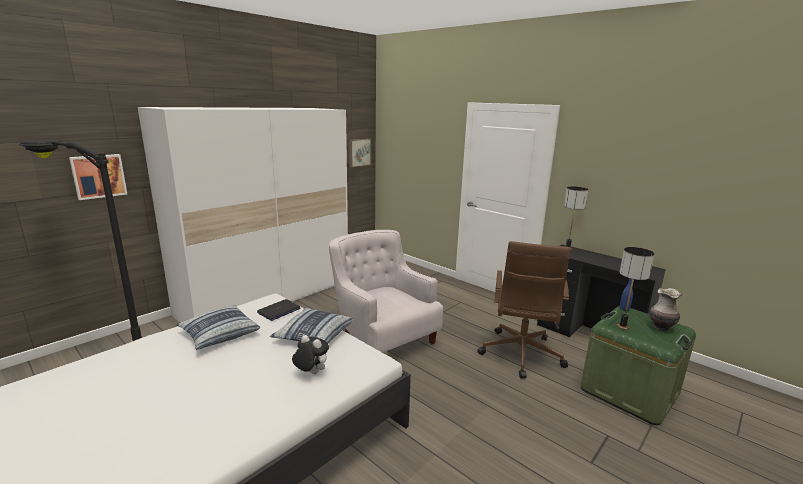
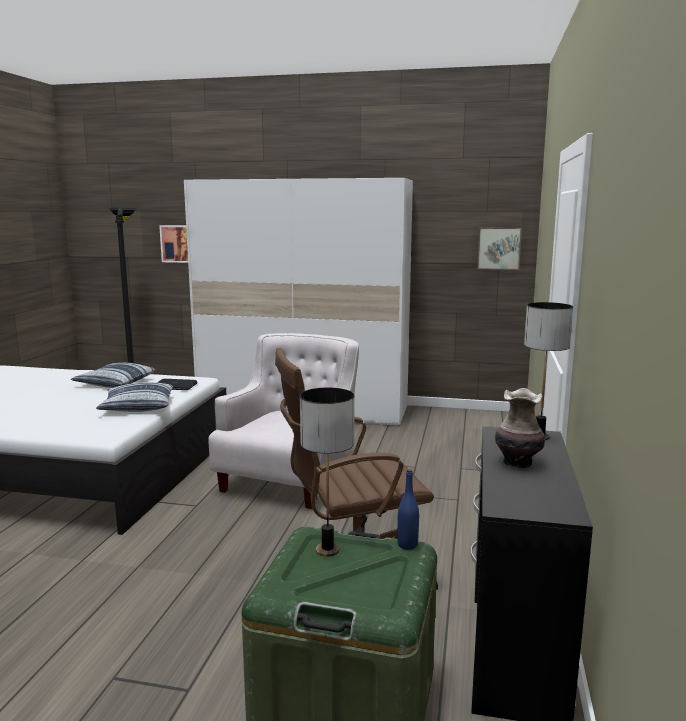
camera: 60 degrees right, 5 degrees down
(311, 373) = (68, 420): plush toy -> none
(660, 327) = (365, 586): vase -> vase (517, 462)

